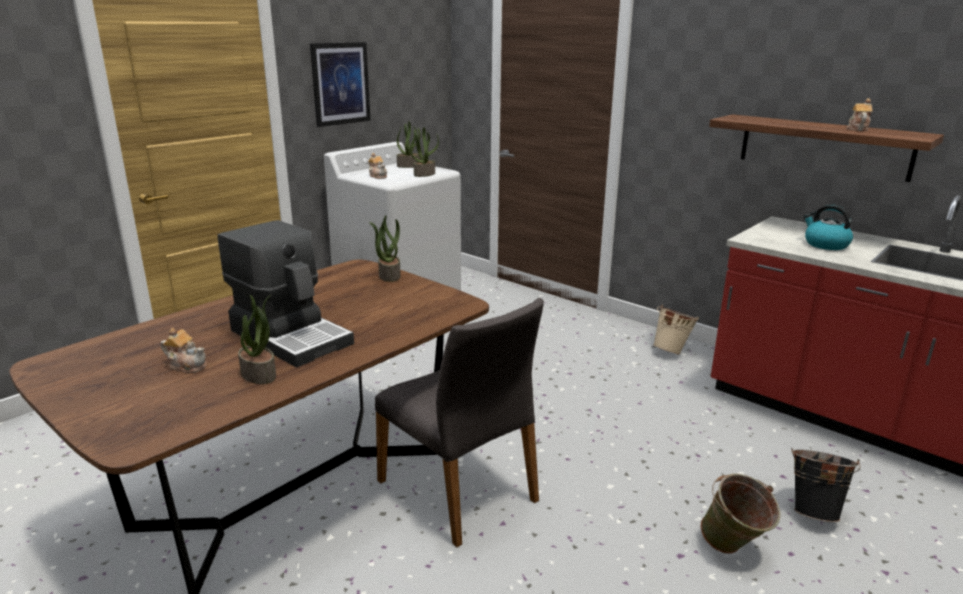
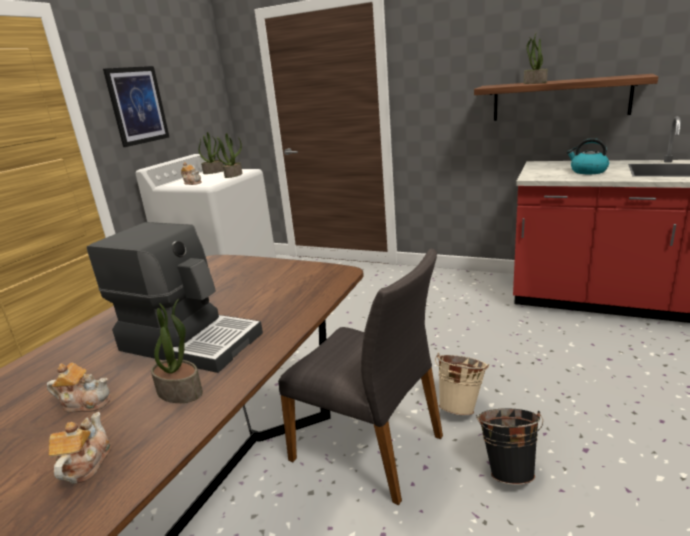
camera: 15 degrees left, 0 degrees up
(389, 275) = (249, 263): potted plant -> potted plant (534, 83)
(672, 351) = (464, 283): beige bucket -> beige bucket (461, 406)
(733, 550) = (620, 432): green bucket -> none
(814, 511) = (650, 380): black bucket -> black bucket (508, 469)
(857, 129) = (590, 78): teapot -> teapot (86, 464)

